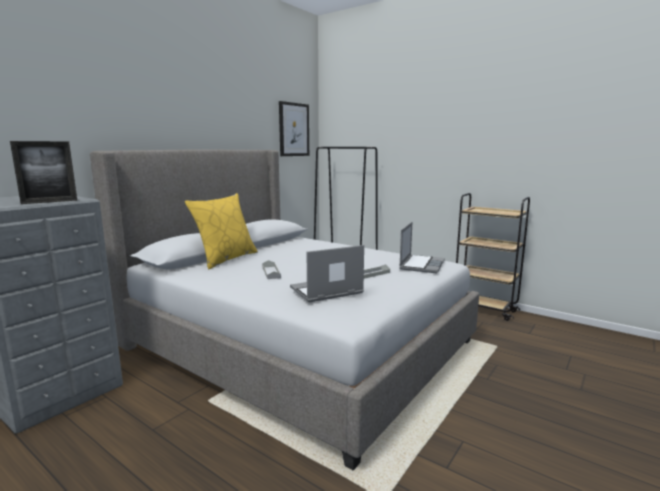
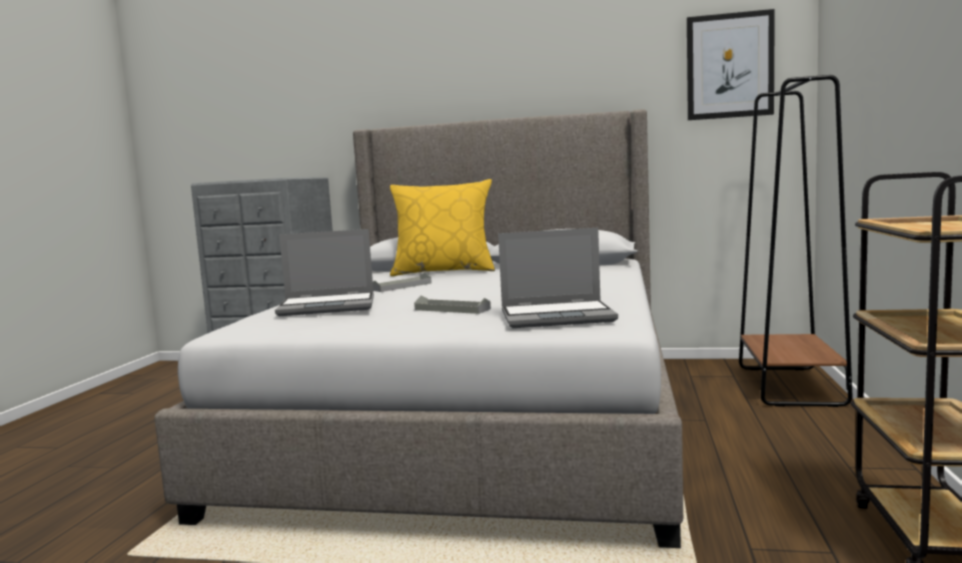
camera: 65 degrees right, 5 degrees down
(49, 202) = (253, 179): picture frame -> none
(326, 291) = (329, 306): laptop -> laptop turned 135 degrees clockwise

